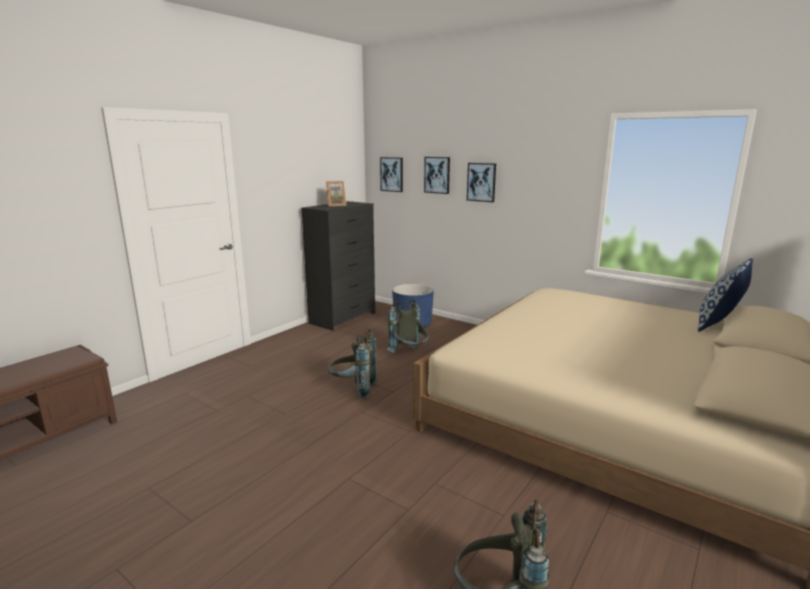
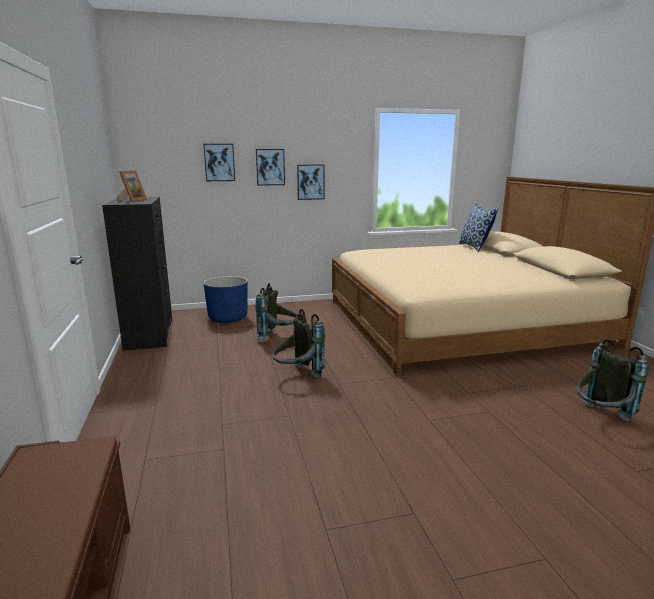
camera: 50 degrees left, 0 degrees up
(392, 174) = (158, 164): picture -> picture (310, 182)

